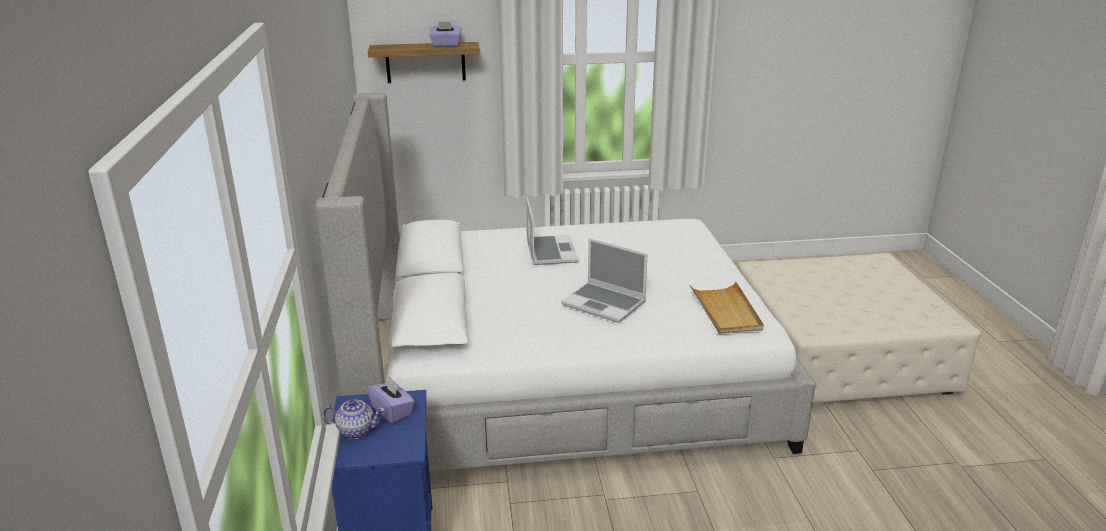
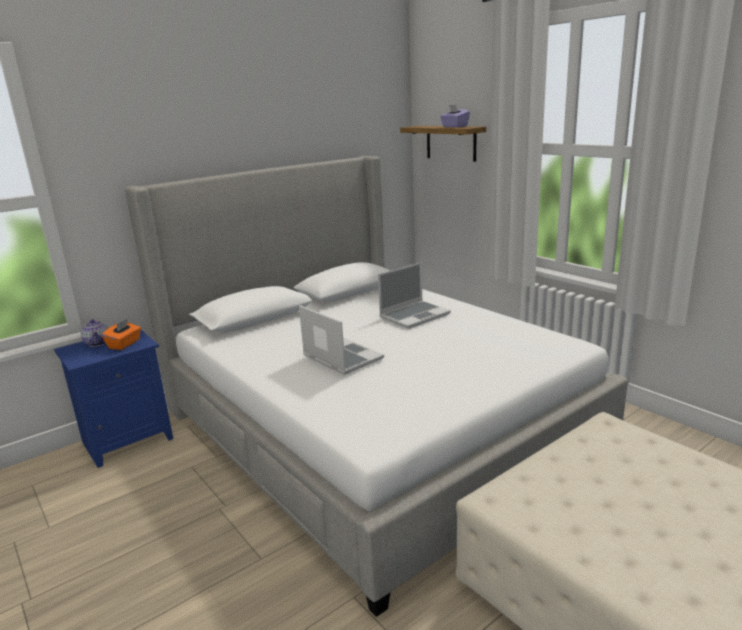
camera: 60 degrees right, 5 degrees down
(392, 411) = (124, 344): purple tissue box -> orange tissue box
(605, 303) = (341, 357): laptop -> laptop turned 135 degrees clockwise
(726, 311) = (388, 410): beige tray -> none

